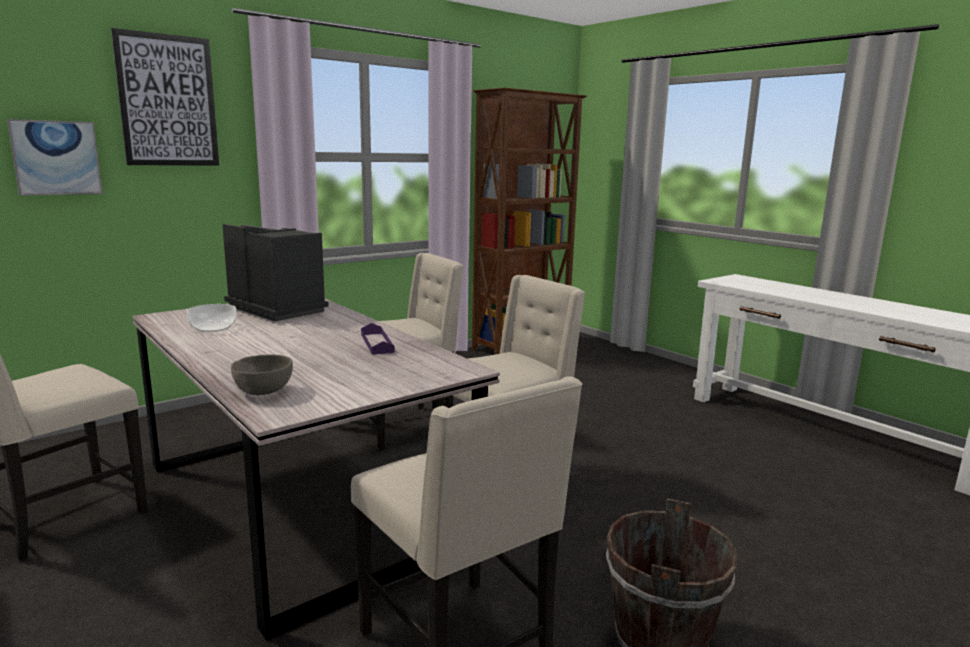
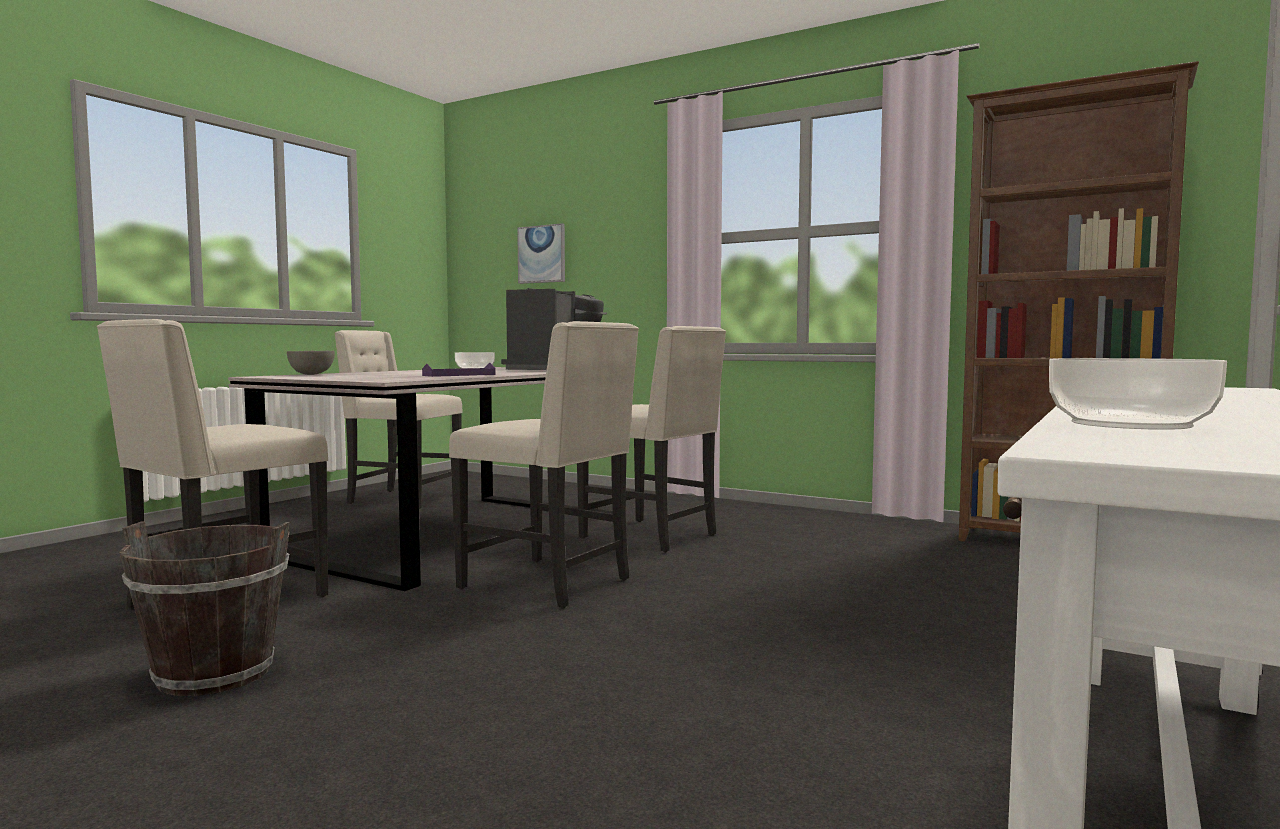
camera: 70 degrees right, 10 degrees down
(167, 101) = (614, 198): picture -> none
(925, 319) = (1129, 423): none -> bowl

